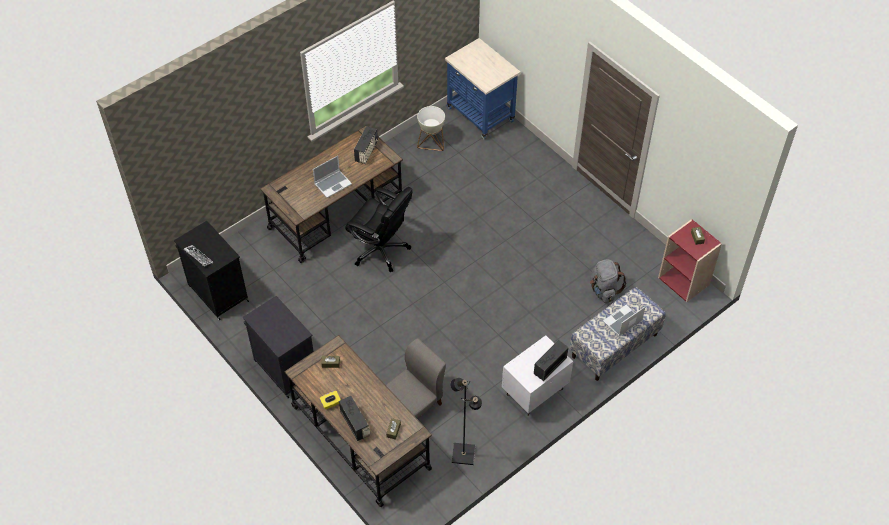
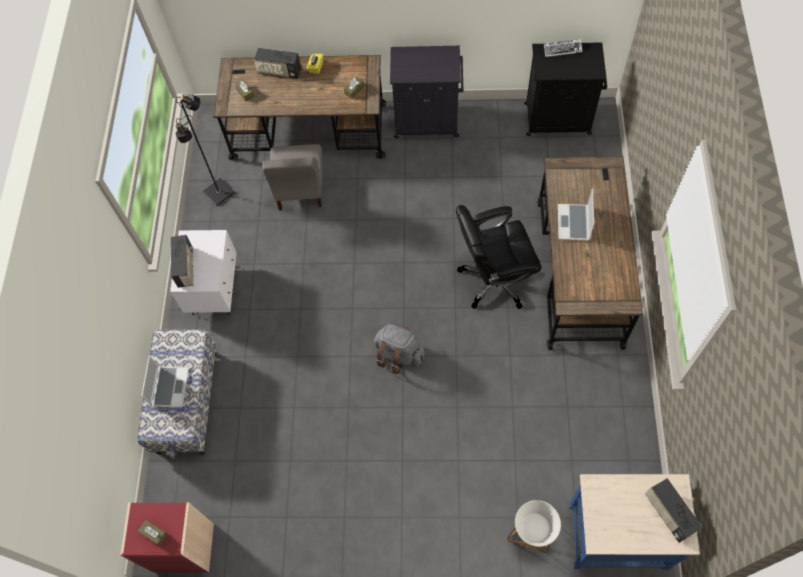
camera: 135 degrees right, 10 degrees up
(366, 152) = (597, 286): radio -> radio (668, 514)
(431, 143) = (610, 441): planter -> planter (531, 535)
(603, 290) = (253, 451): grey backpack -> grey backpack (398, 354)

